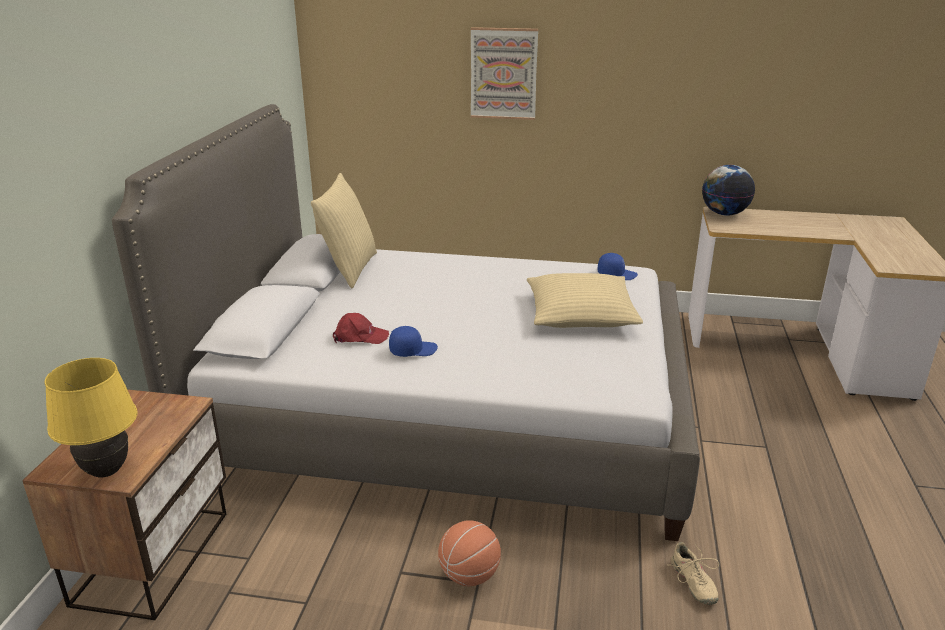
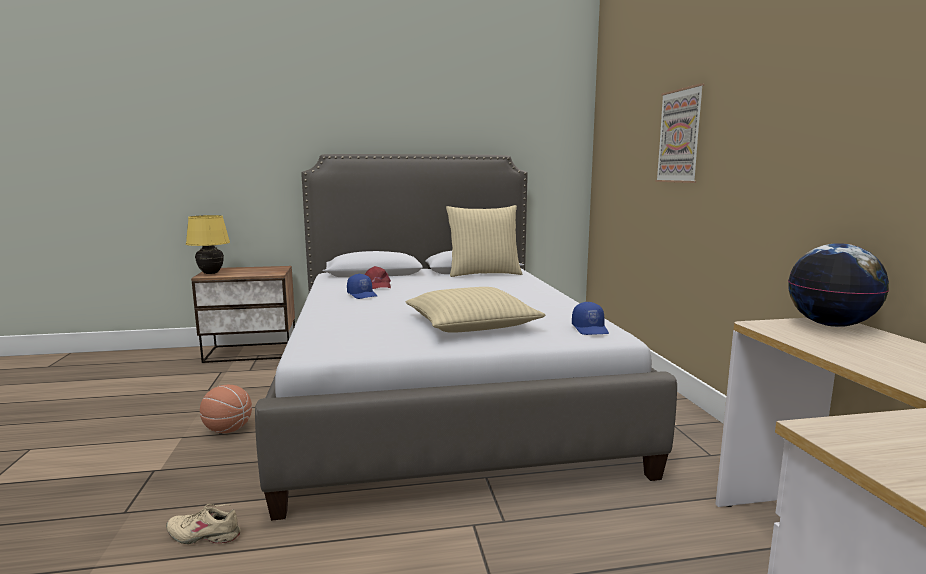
camera: 70 degrees right, 15 degrees down
(692, 583) = (204, 535): beige shoe -> beige shoe turned 45 degrees clockwise

